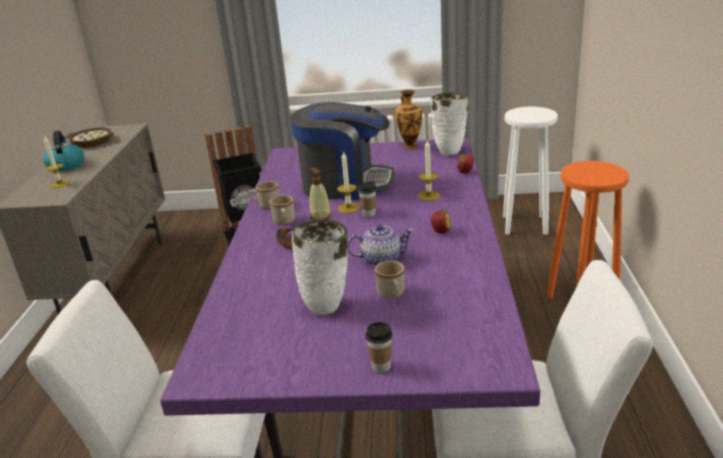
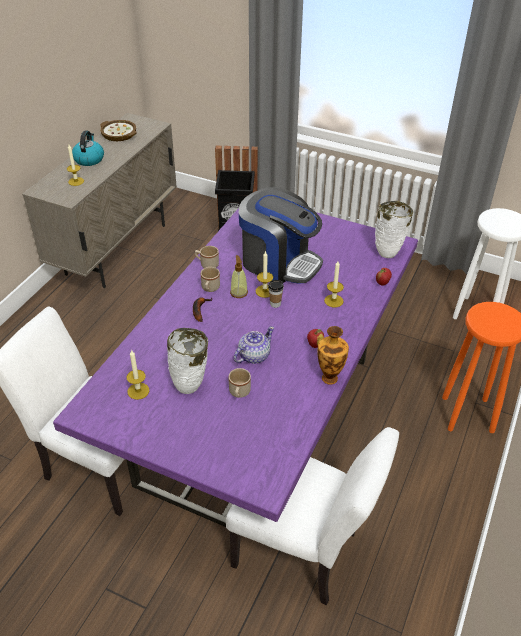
camera: 20 degrees right, 15 degrees up
(262, 331) = (138, 391): none -> candle
(381, 259) = (253, 356): teapot -> teapot turned 60 degrees counterclockwise
(381, 366) = (192, 452): cup -> none
(410, 146) = (360, 233): vase -> vase (330, 377)

